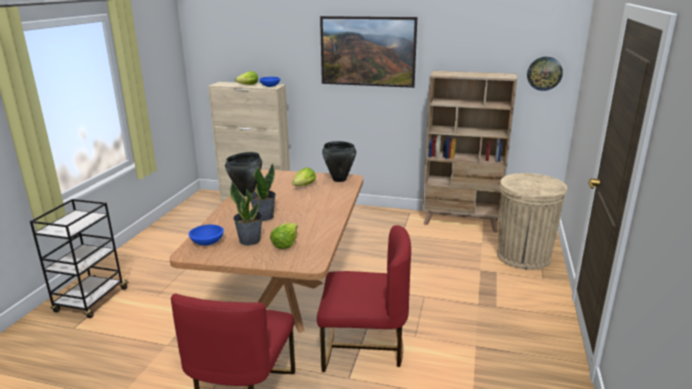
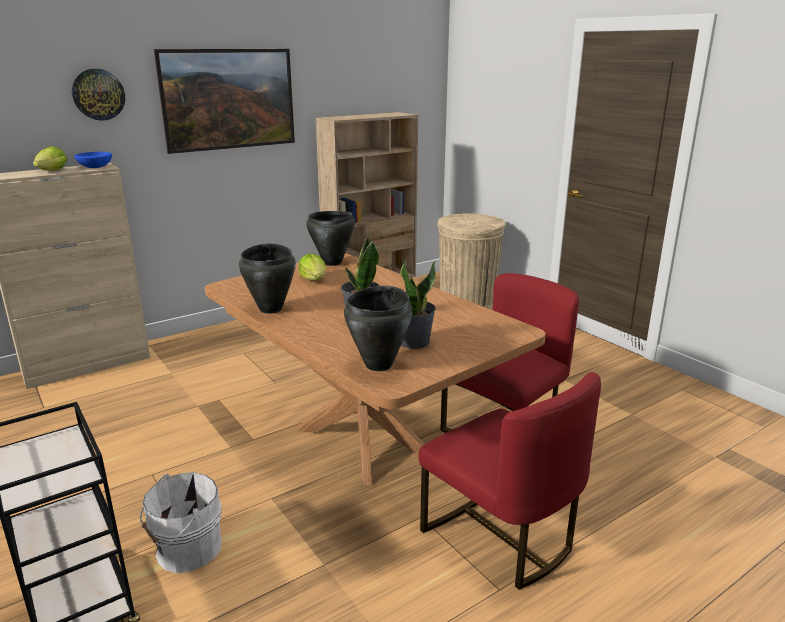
camera: 50 degrees left, 0 degrees up
(145, 302) = (185, 550): none -> white bucket
(208, 242) = (379, 365): blue bowl -> black cooking pot
(285, 243) = (453, 329): lettuce -> none
(544, 73) = (418, 109): wall clock -> wall clock (98, 94)

